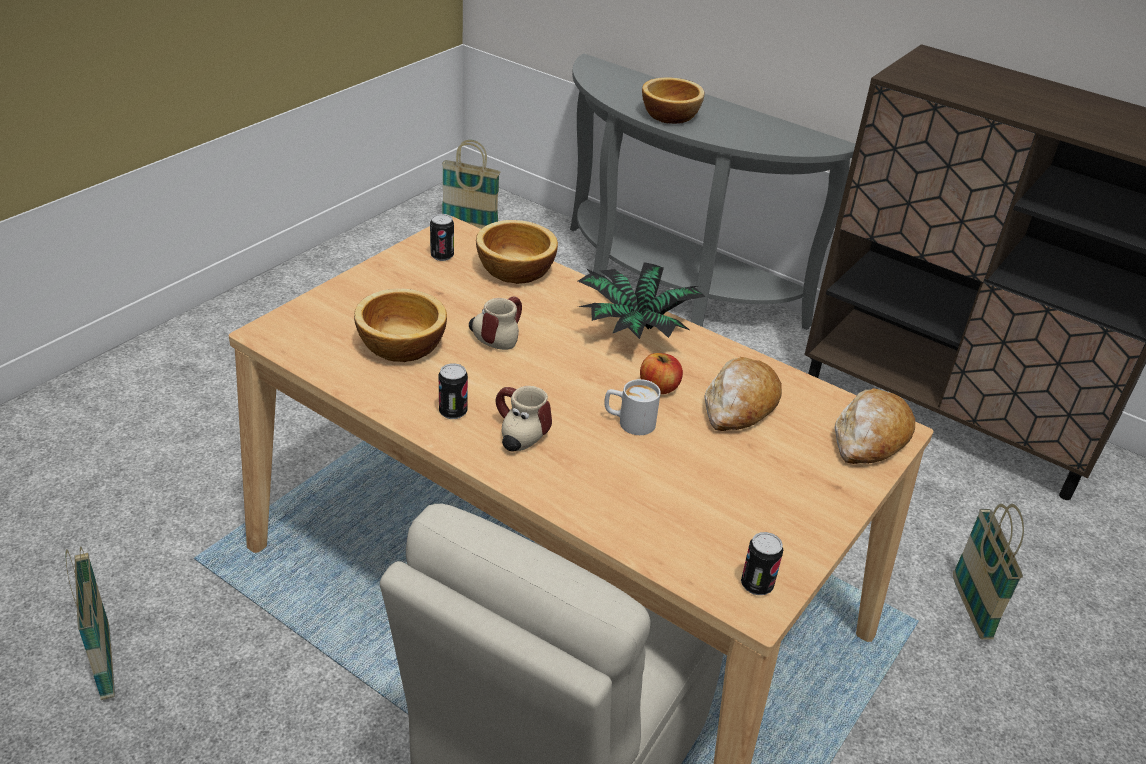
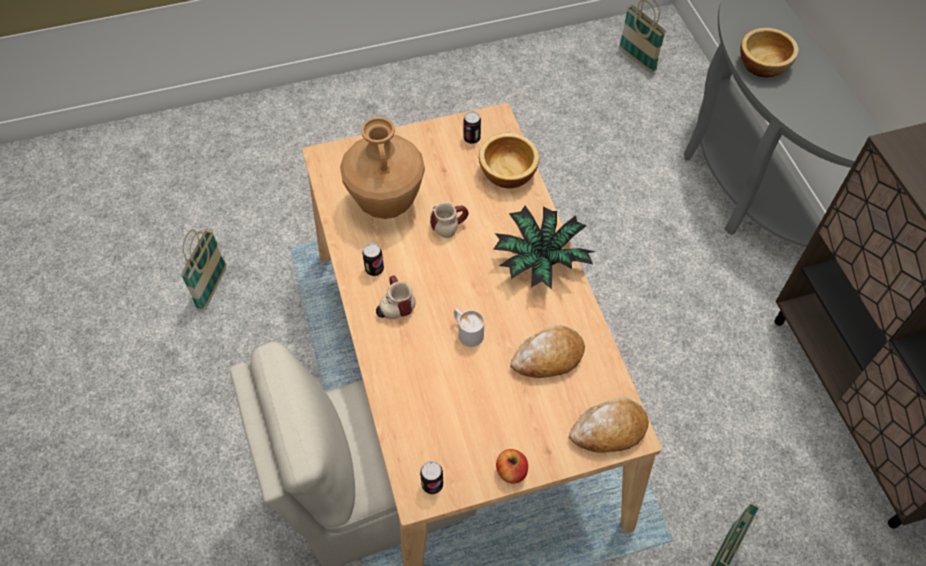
camera: 40 degrees right, 20 degrees up
(399, 345) = (386, 202): bowl -> brown vase
(659, 387) = (510, 315): apple -> apple (511, 471)

